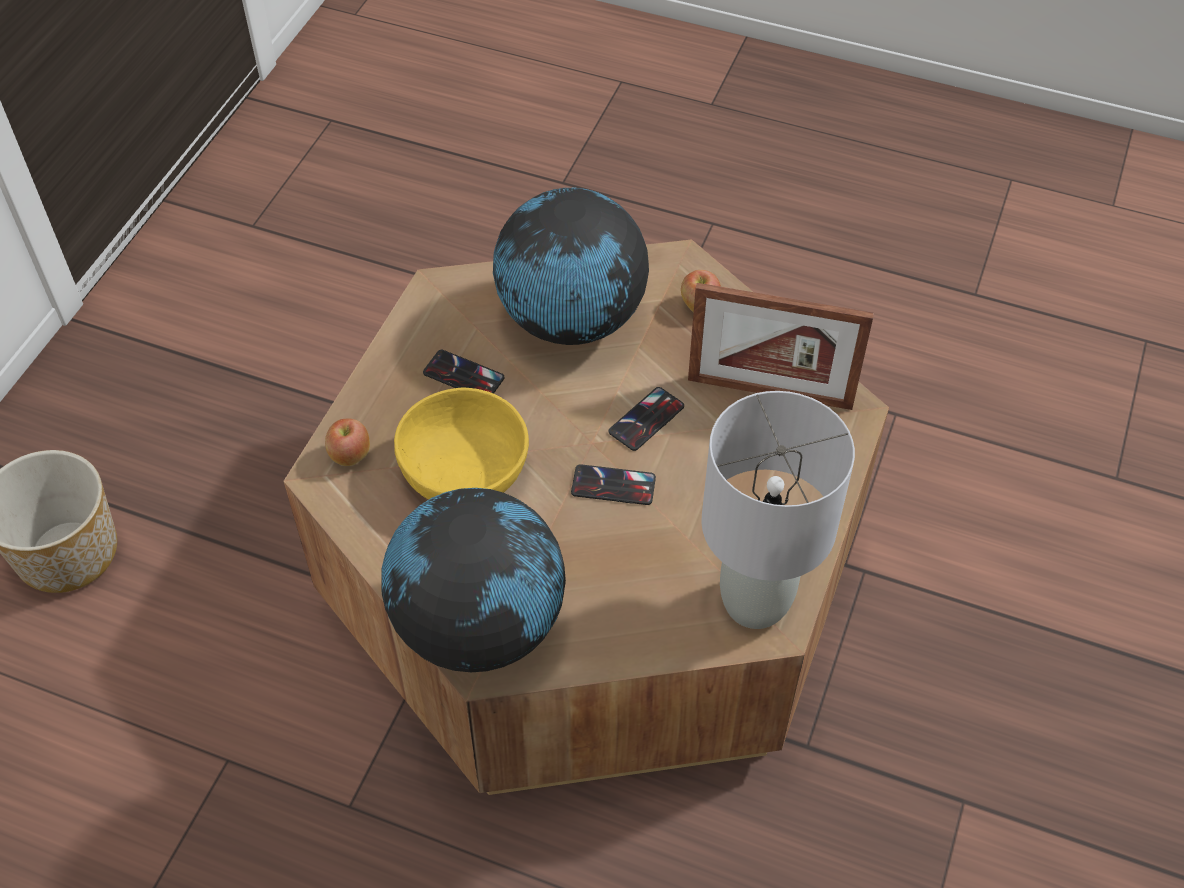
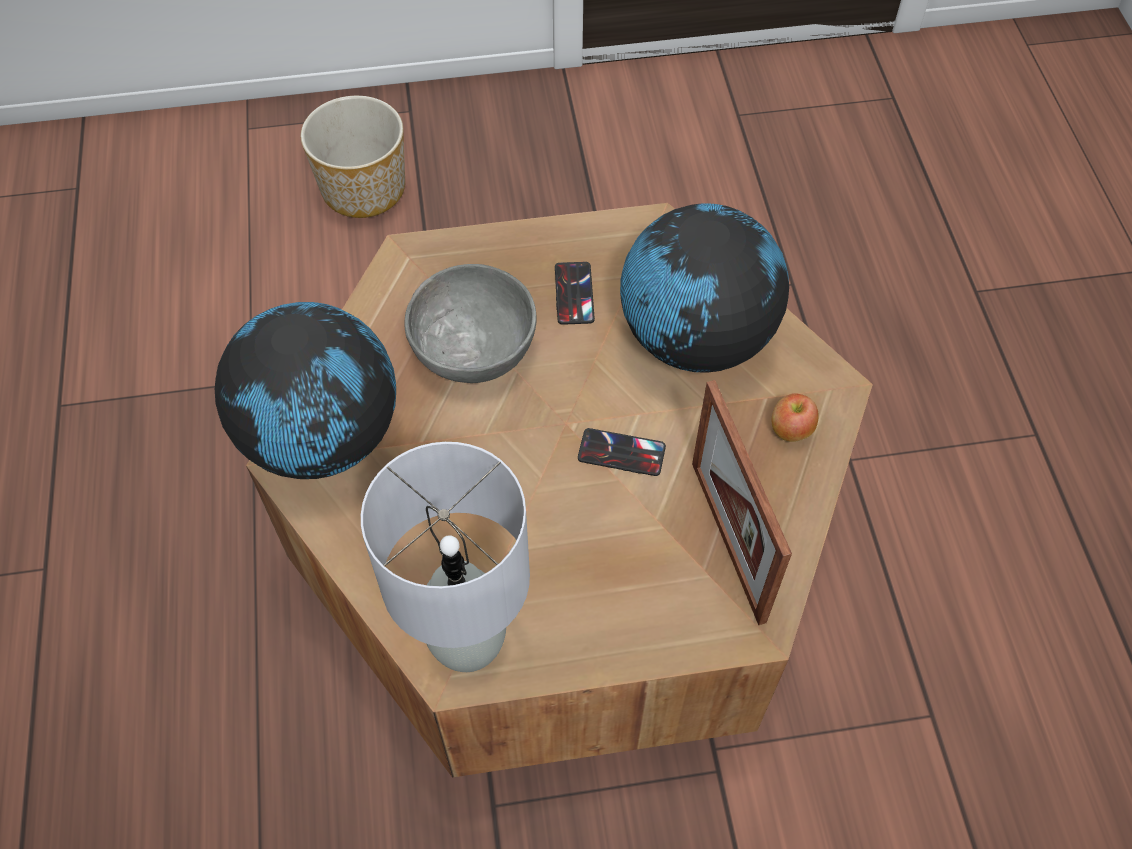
camera: 60 degrees right, 5 degrees up
(350, 456) = (438, 262): apple -> none
(465, 470) = (474, 347): yellow bowl -> grey bowl
(613, 485) = (528, 463): phone -> none

